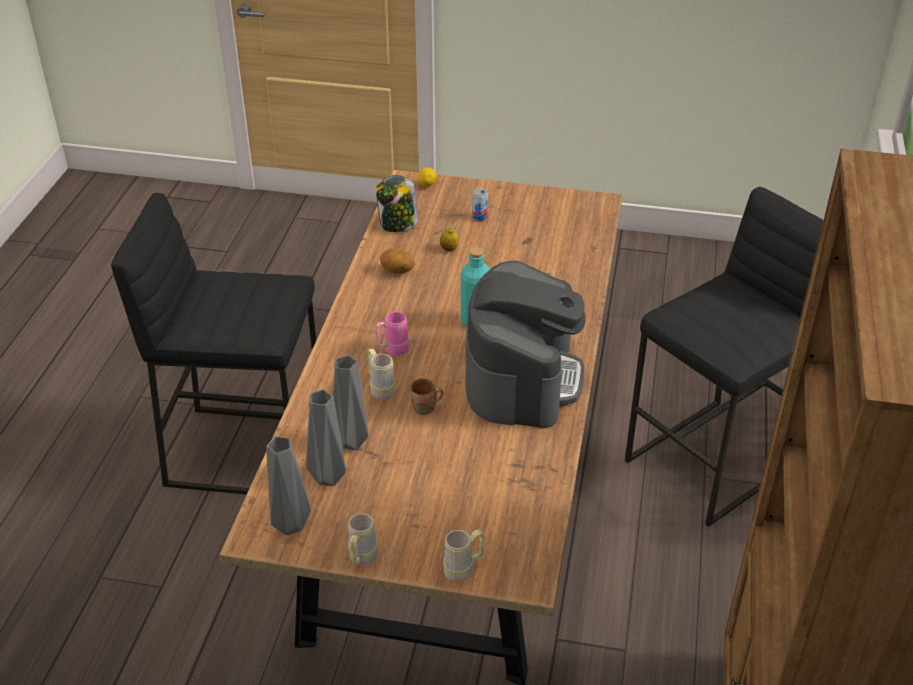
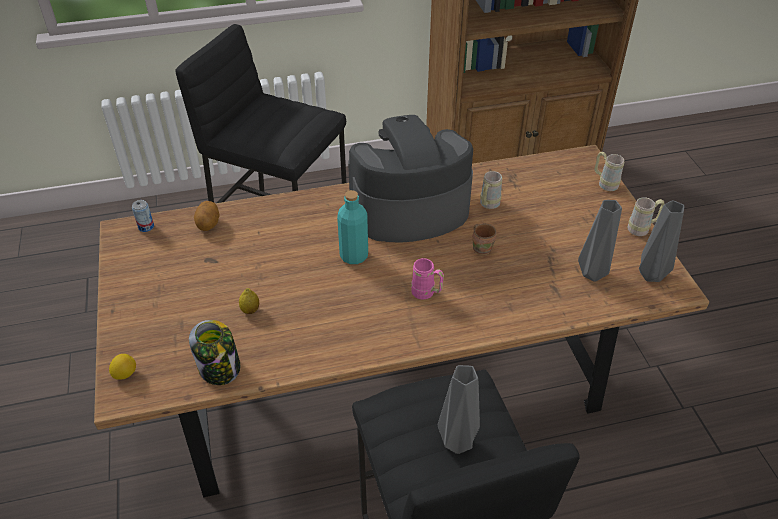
camera: 115 degrees left, 5 degrees up
(351, 440) = (547, 276): grey vase -> grey vase (456, 443)
(380, 388) = (478, 283): beige mug -> beige mug (488, 205)
(397, 271) = (308, 335): potato -> potato (209, 224)
(479, 217) = (180, 306): can -> can (146, 227)

